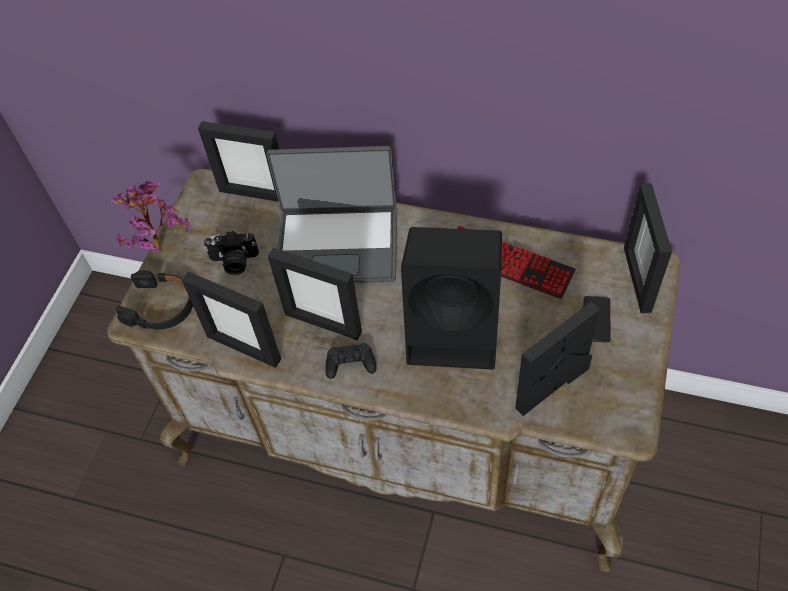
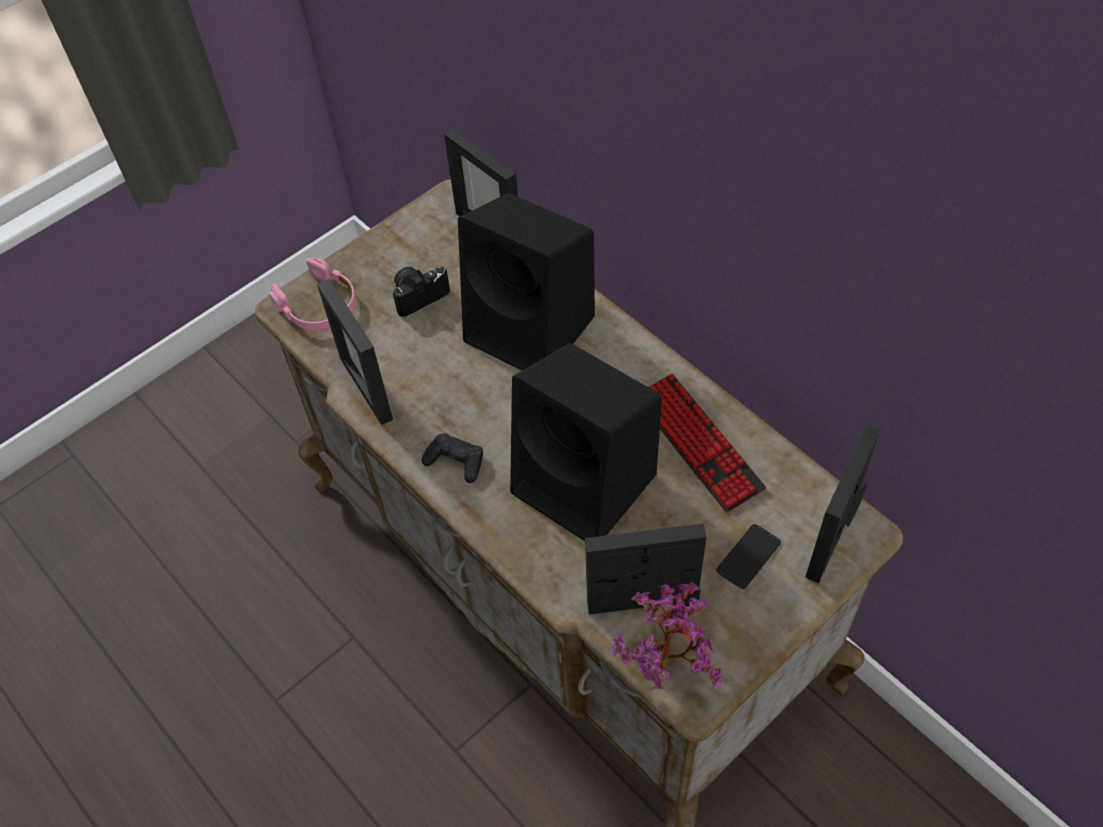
camera: 30 degrees right, 0 degrees up
(160, 247) = (361, 244): potted plant -> potted plant (665, 666)
(161, 307) = (319, 305): black headphones -> pink headphones
(234, 262) = (419, 295): camera -> camera turned 120 degrees clockwise
(324, 321) = (461, 403): picture frame -> none
(337, 244) = (533, 329): laptop -> black speaker

